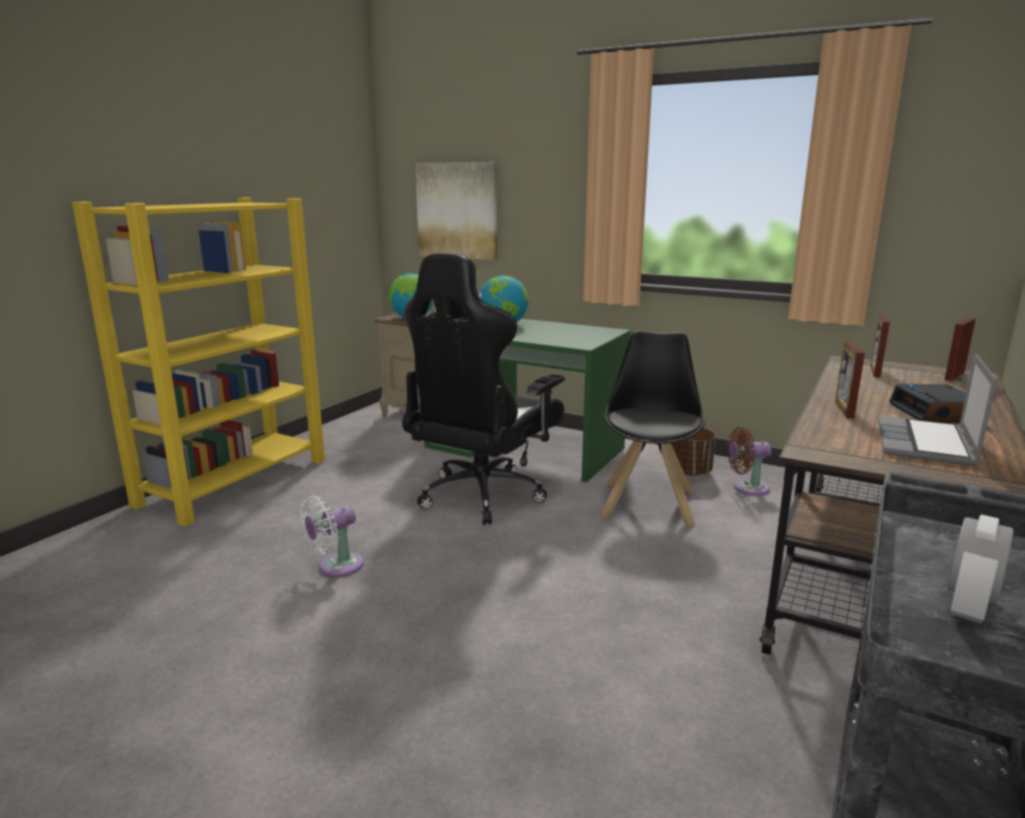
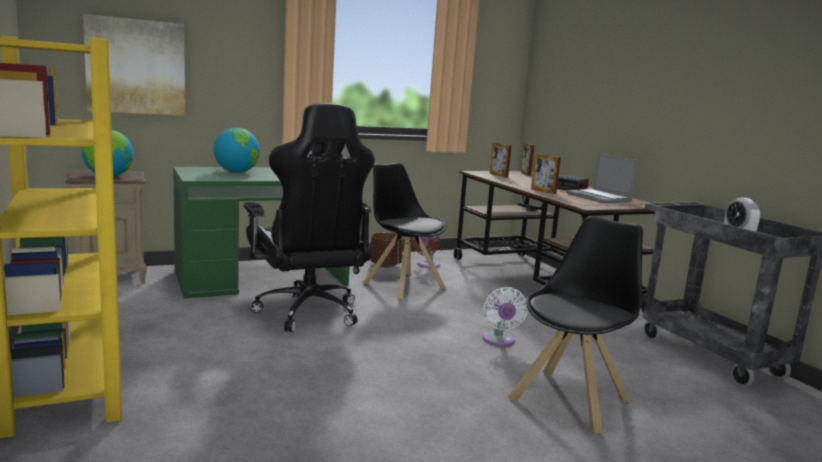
camera: 55 degrees left, 5 degrees down
(336, 567) = (325, 382): white fan -> white fan (499, 341)
(488, 735) = (571, 399): none -> black chair

